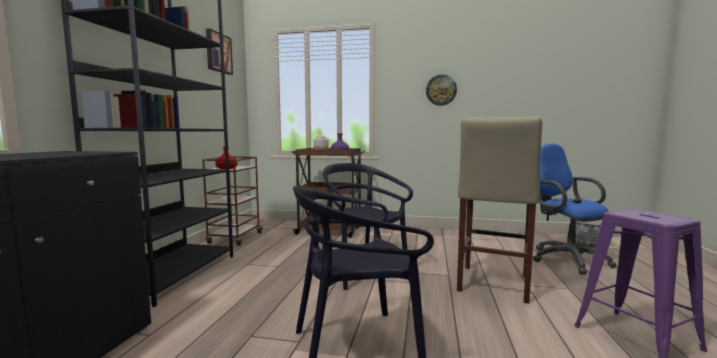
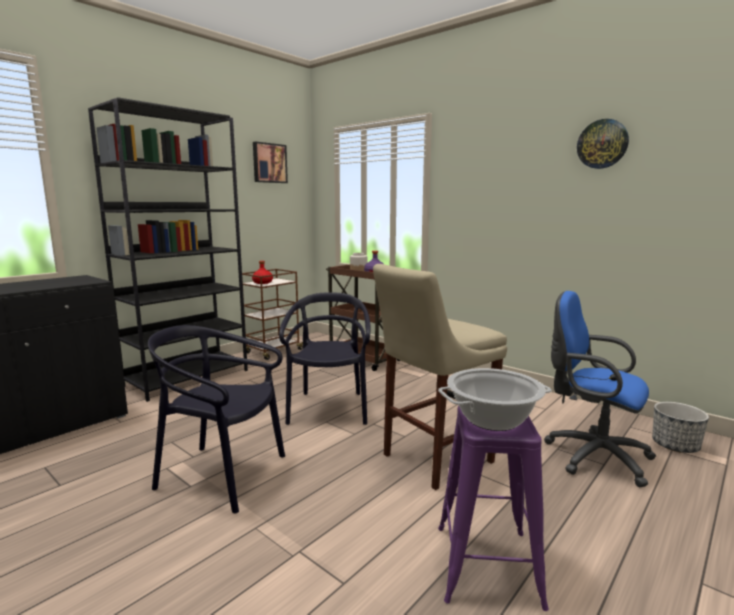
camera: 30 degrees right, 5 degrees up
(441, 90) = (504, 198): wall clock -> wall clock (602, 144)
(565, 259) = (592, 456): blue office chair -> blue office chair turned 60 degrees counterclockwise
(648, 215) = (493, 419): none -> cooking pot

